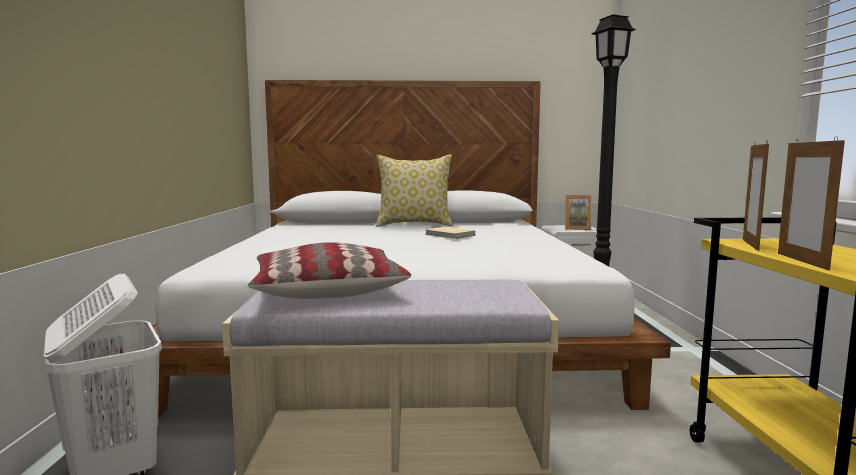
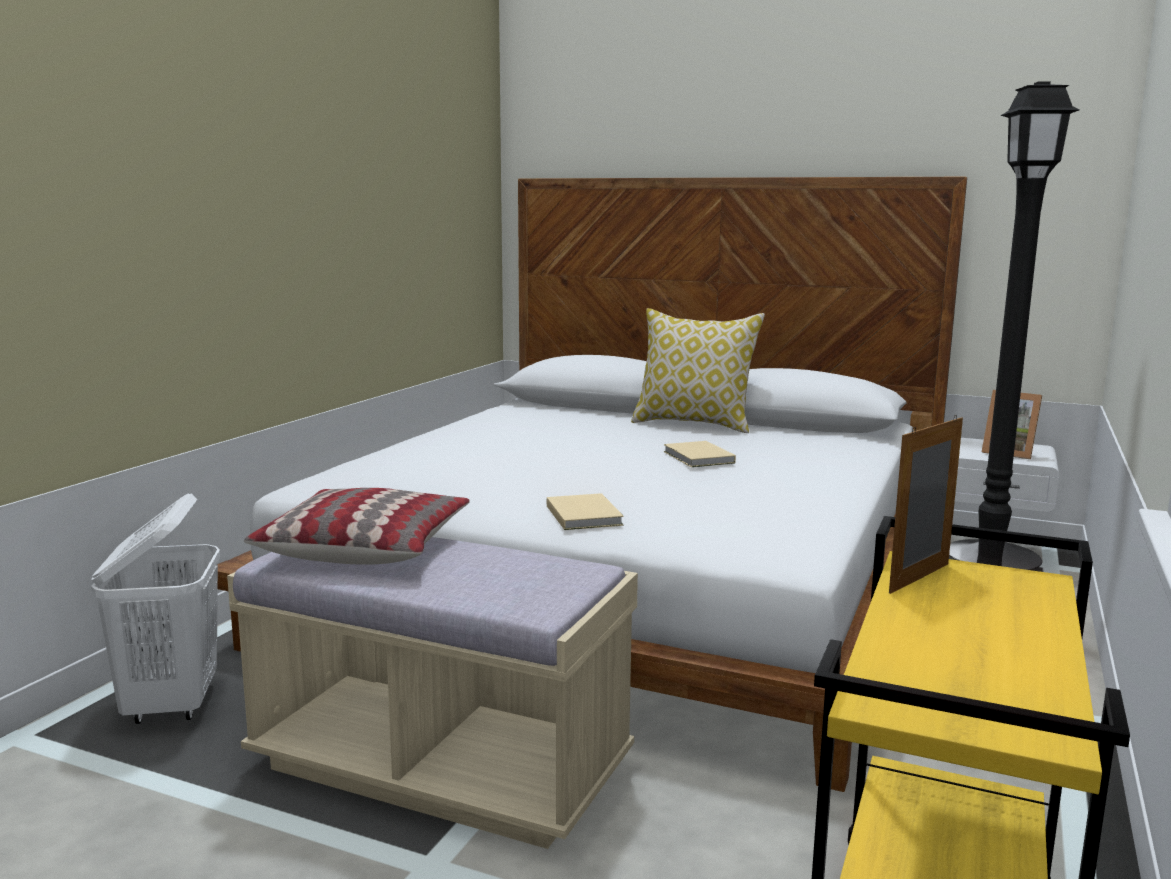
camera: 25 degrees right, 5 degrees up
(435, 263) = (584, 515): none -> beige book
(801, 261) = (885, 626): picture frame -> none

